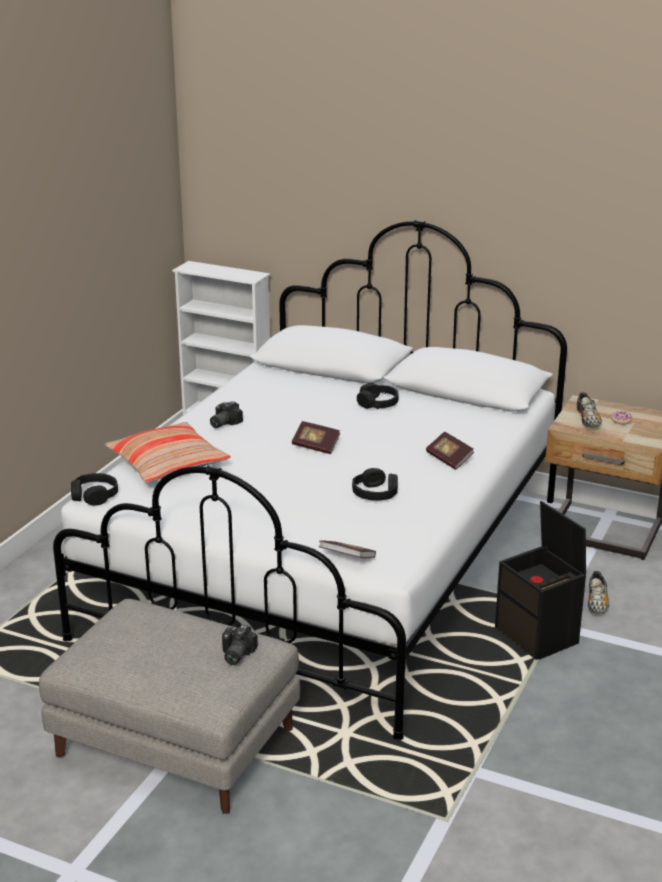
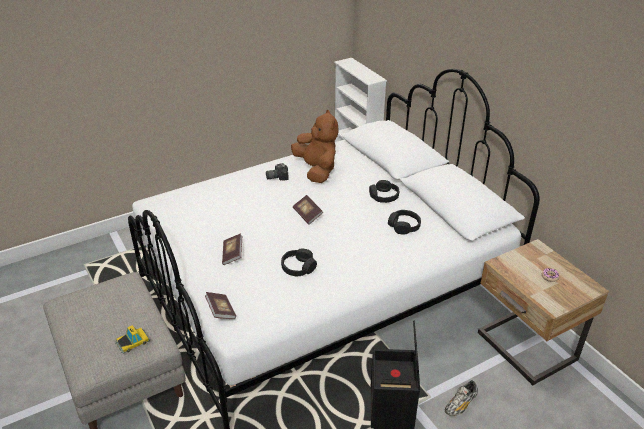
camera: 35 degrees right, 10 degrees up
(94, 496) = (153, 201): black headphones -> black headphones (404, 226)
(167, 464) = (214, 194): pillow -> none
(235, 654) = (133, 342): camera -> toy car
(264, 403) = (316, 170): none -> brown plush toy
(449, 459) = (376, 260): book -> book (232, 254)
(588, 421) = (523, 266): shoe -> none

